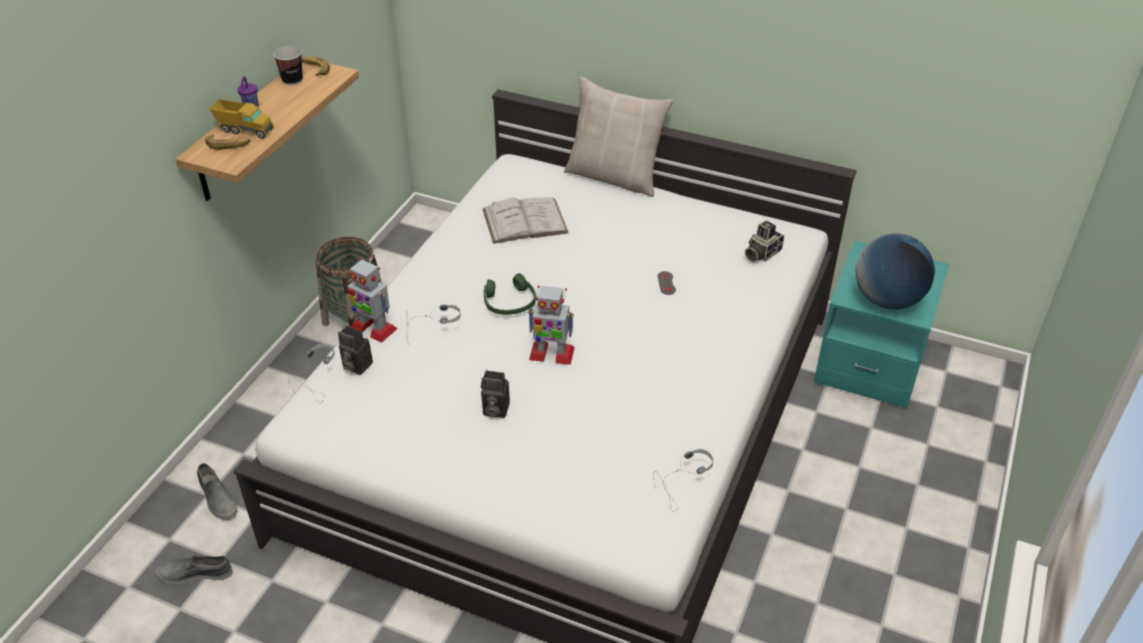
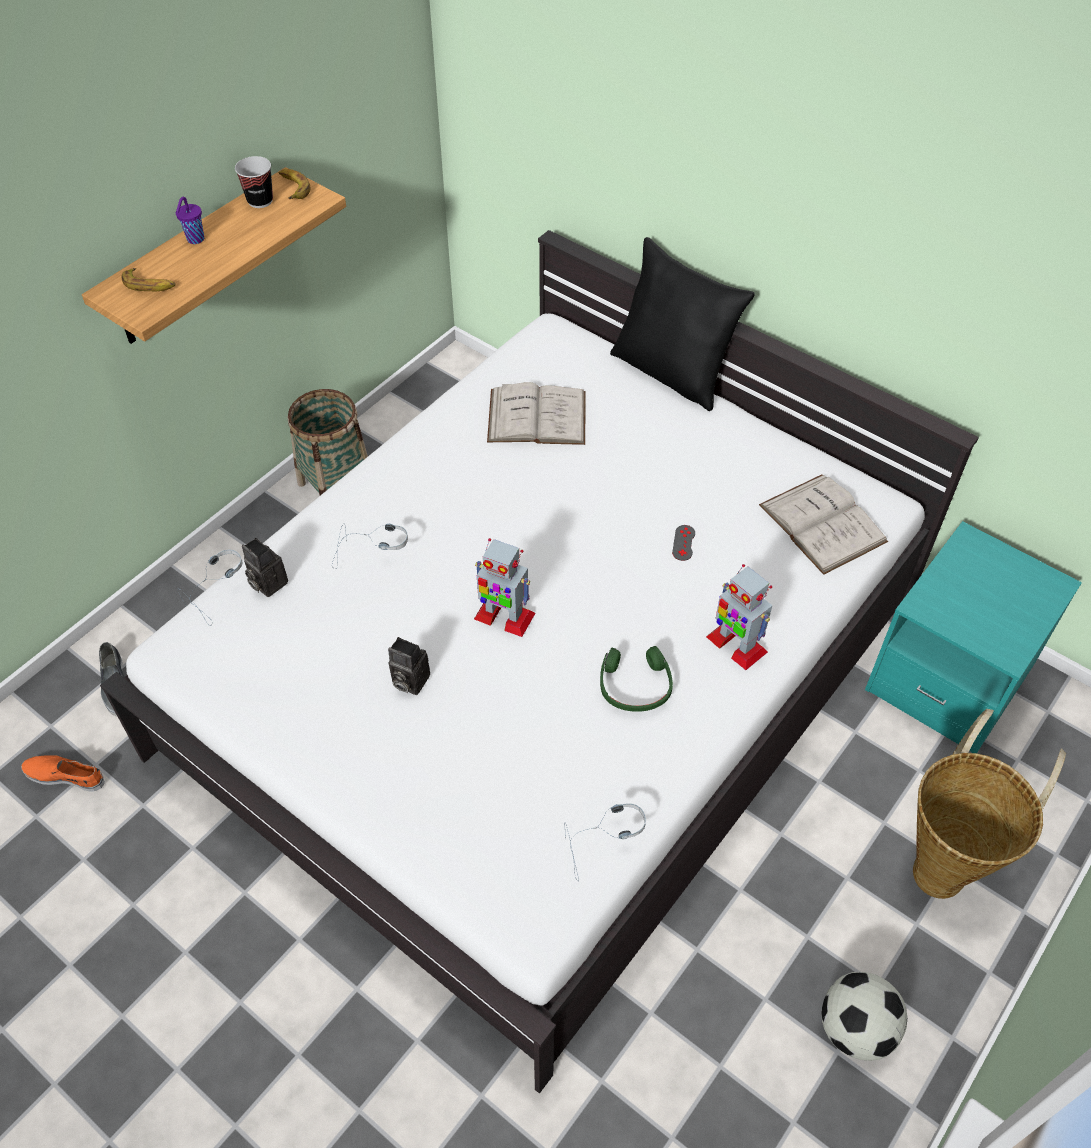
camera: 15 degrees right, 10 degrees up
(195, 573) = (65, 775): grey shoe -> orange shoe
(244, 130) = (176, 266): toy truck -> none
(373, 328) = (305, 534): toy robot -> toy robot (735, 644)
(509, 302) = (478, 531): green headphones -> green headphones (635, 685)
(615, 176) = (672, 372): beige pillow -> black pillow
(761, 253) = (822, 523): camera -> white book
(887, 300) = (975, 621): globe -> none
(889, 606) = (855, 1028): none -> football
(911, 485) = (944, 866): none -> basket

